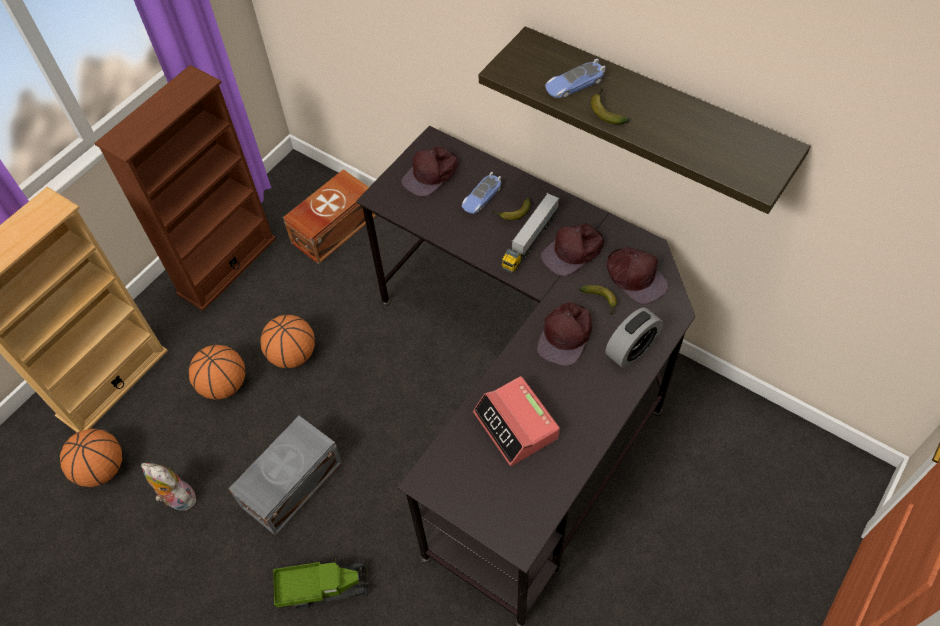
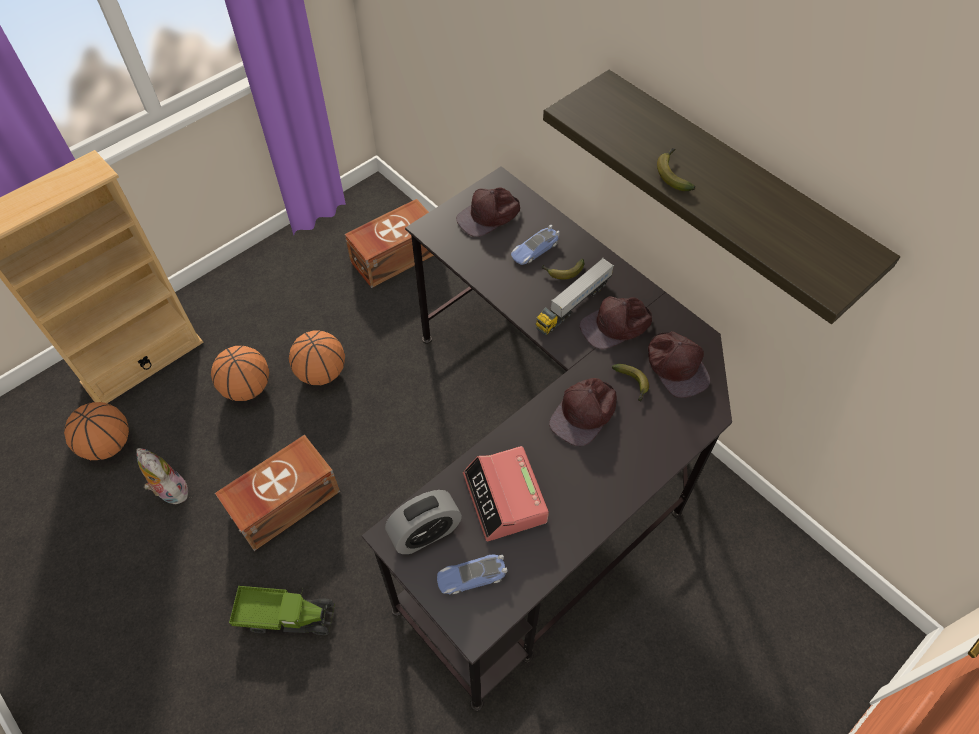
camera: 10 degrees right, 0 degrees up
(227, 266) = (283, 271): brown bookcase -> none
(290, 484) = (282, 502): grey storage box -> brown storage box
(574, 84) = (645, 139): toy car -> toy car (471, 576)
(631, 350) = (651, 444): alarm clock -> alarm clock (425, 533)

